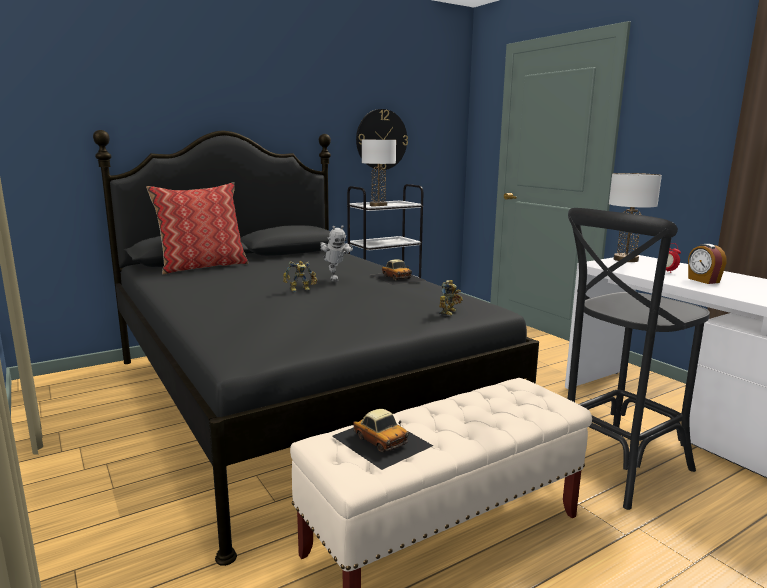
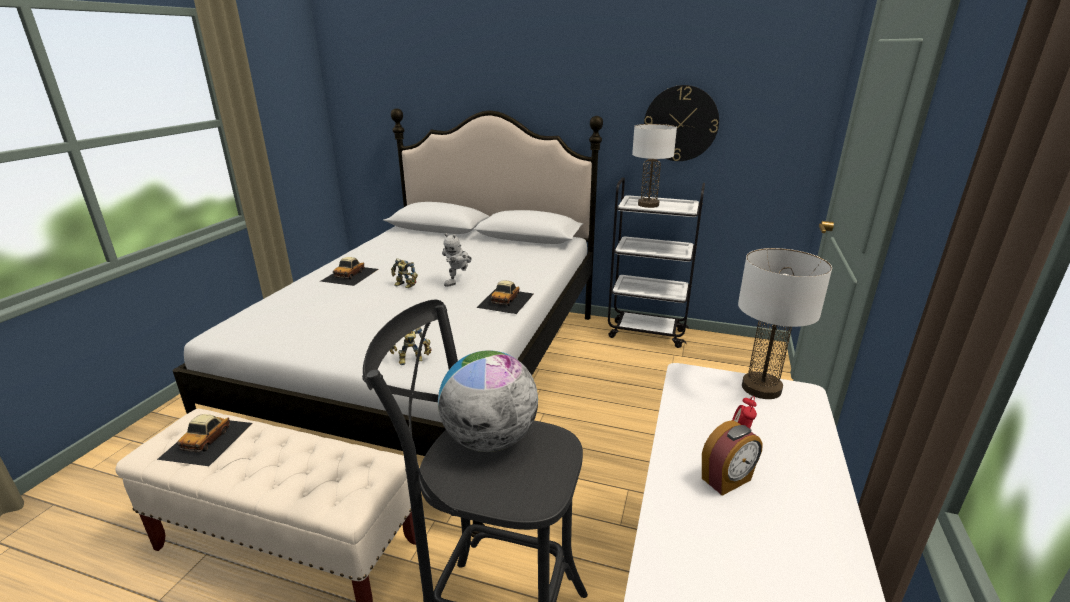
camera: 50 degrees right, 10 degrees up
(203, 266) = (432, 236): pillow -> none
(222, 298) = (350, 275): none -> toy car
(296, 398) = (437, 374): black bed -> white bed
(616, 304) = (489, 440): none -> globe
(703, 280) = (727, 480): alarm clock -> alarm clock turned 150 degrees counterclockwise

